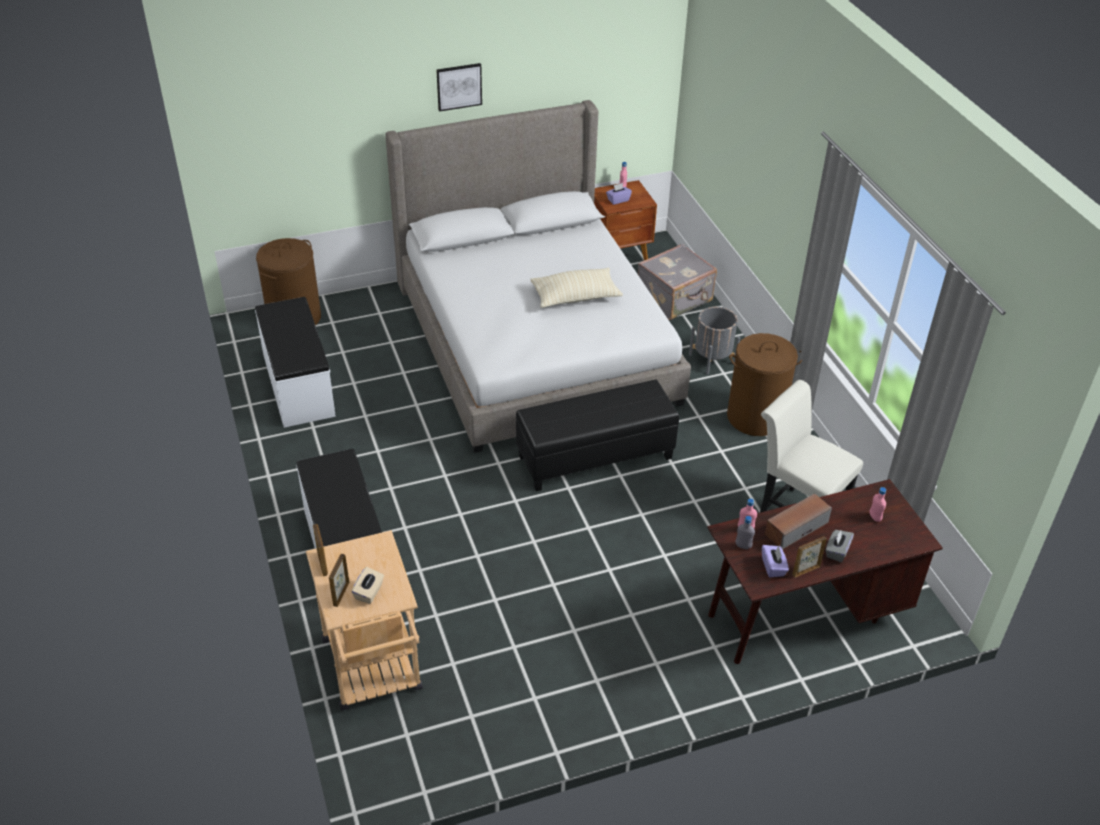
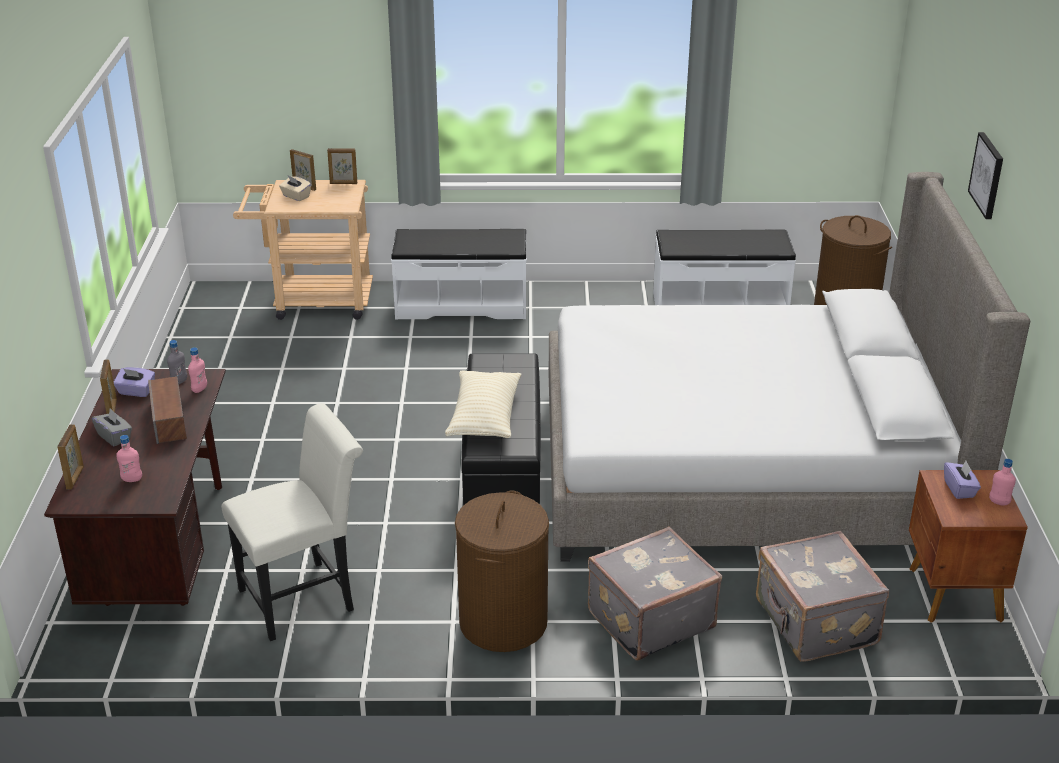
camera: 110 degrees right, 10 degrees down
(575, 297) = (695, 391): beige pillow -> beige pillow (484, 417)
(712, 359) = (649, 619): grey planter -> grey suitcase
(896, 550) = (75, 478): none -> picture frame

